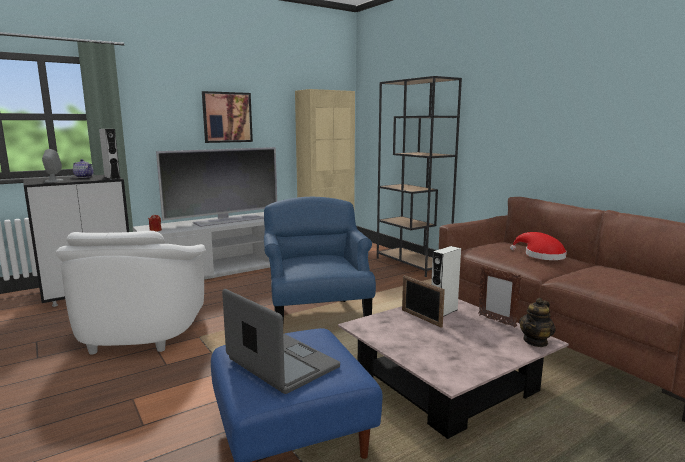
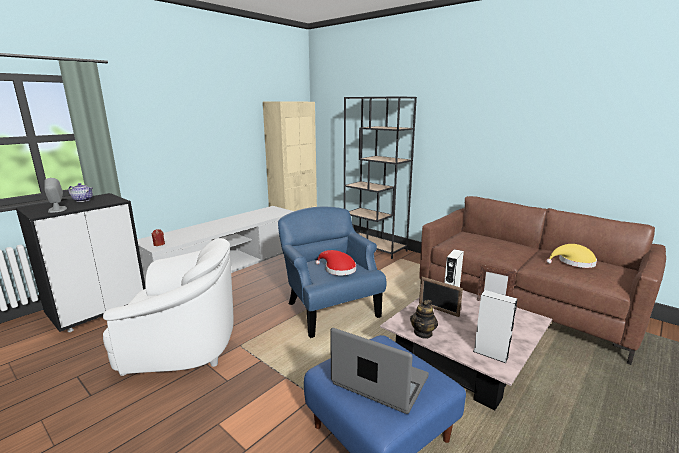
camera: 15 degrees left, 5 degrees up
(112, 177) = (116, 200): grey speaker -> grey speaker (490, 354)
(142, 332) = (181, 348): white armchair -> white armchair turned 75 degrees counterclockwise
(227, 117) = (206, 129): picture -> none
(228, 220) = (220, 225): television -> none
(535, 341) = (531, 320): teapot -> teapot (423, 333)
(541, 255) = (503, 245): red hat -> red hat (338, 269)
(623, 278) = (573, 262): none -> yellow hat

